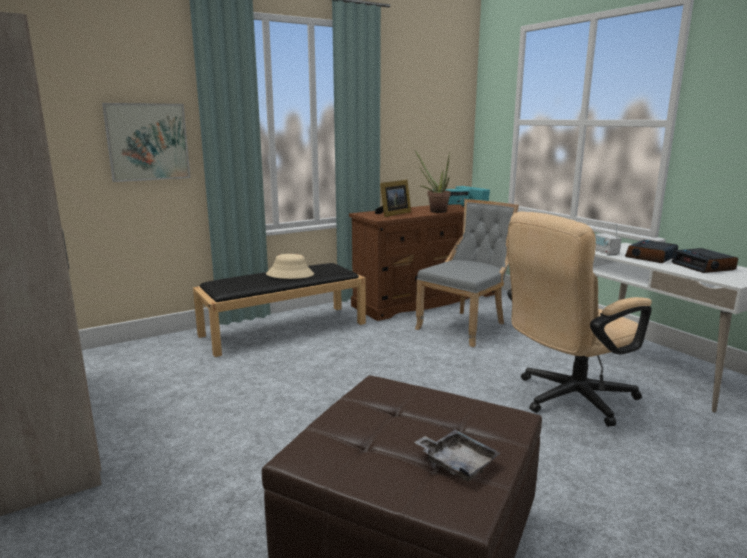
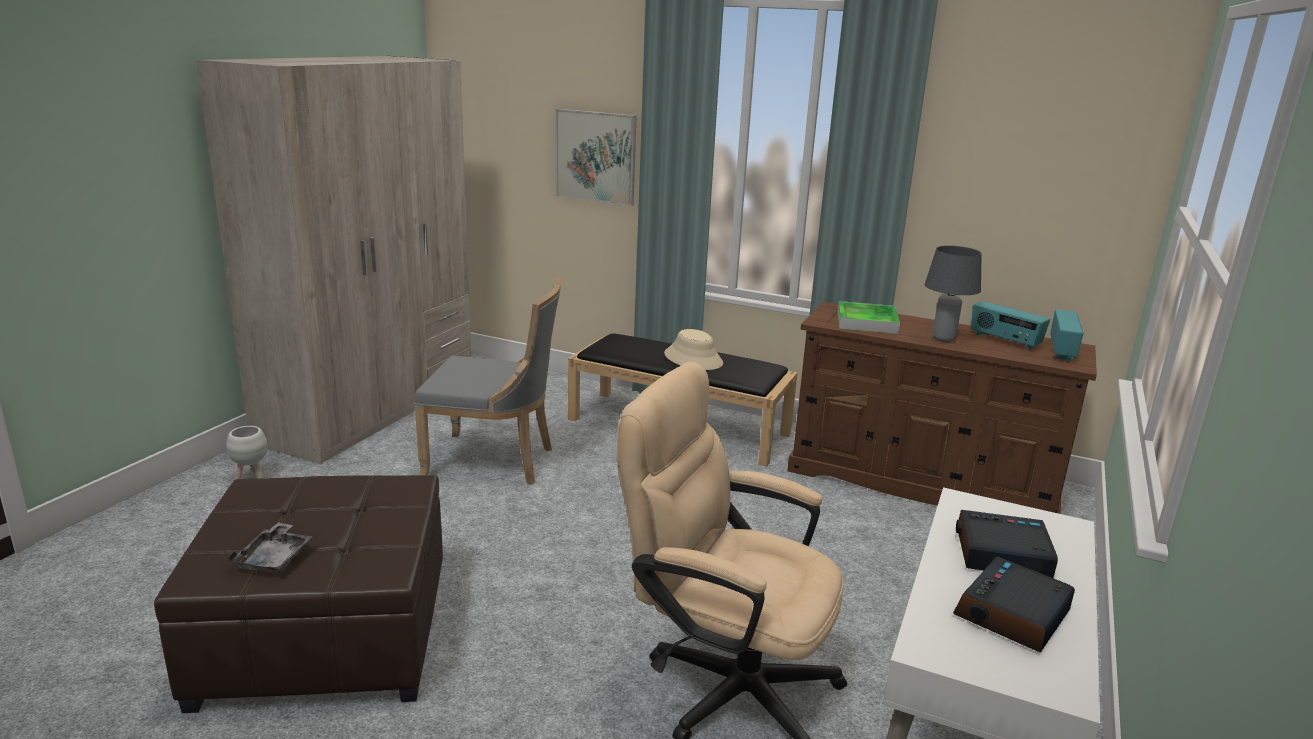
camera: 55 degrees right, 5 degrees up
(56, 538) = (252, 477): none -> white planter
(393, 214) = (866, 322): picture frame -> tray
(435, 211) = (944, 339): potted plant -> grey table lamp
(465, 326) = (868, 540): grey chair -> grey chair (495, 462)
(606, 253) = (960, 509): radio -> none

